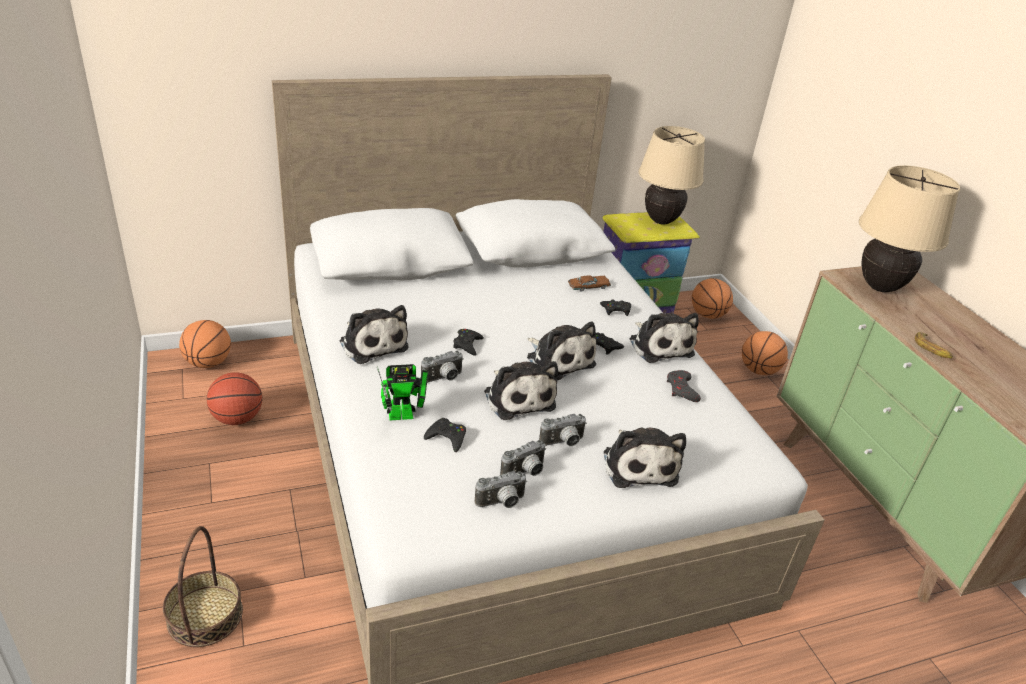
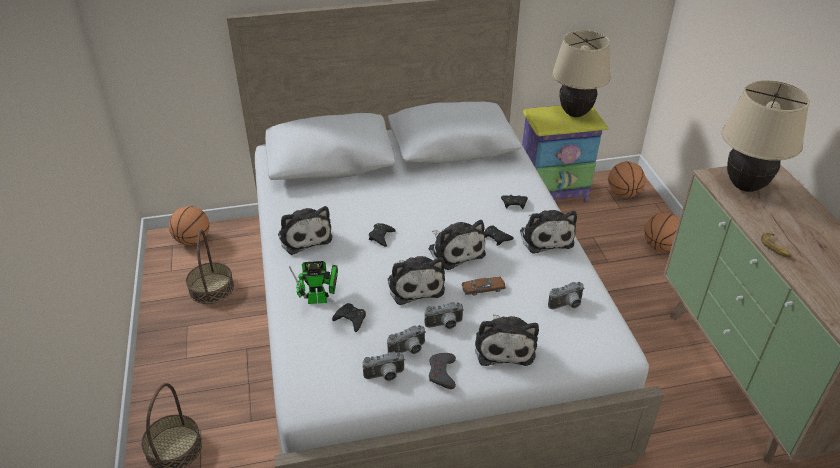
camera: 10 degrees right, 5 degrees up
(237, 419) = (211, 288): basketball -> basket
(443, 379) = (357, 267): camera -> camera (567, 305)
(589, 286) = (495, 181): brown toy car -> brown toy car (483, 289)
(681, 389) = (556, 278): grey game controller -> grey game controller (442, 373)

